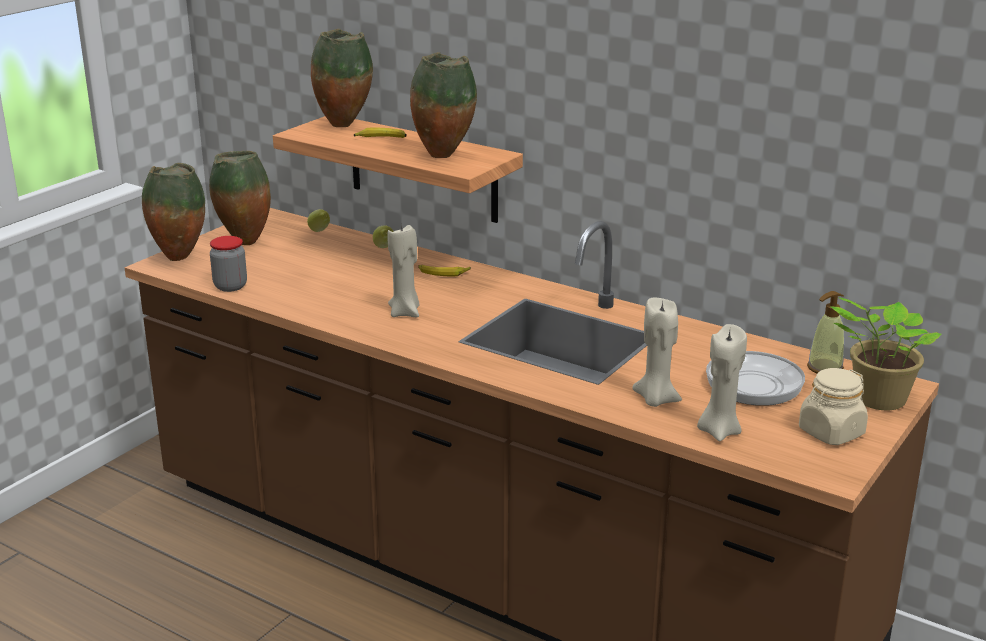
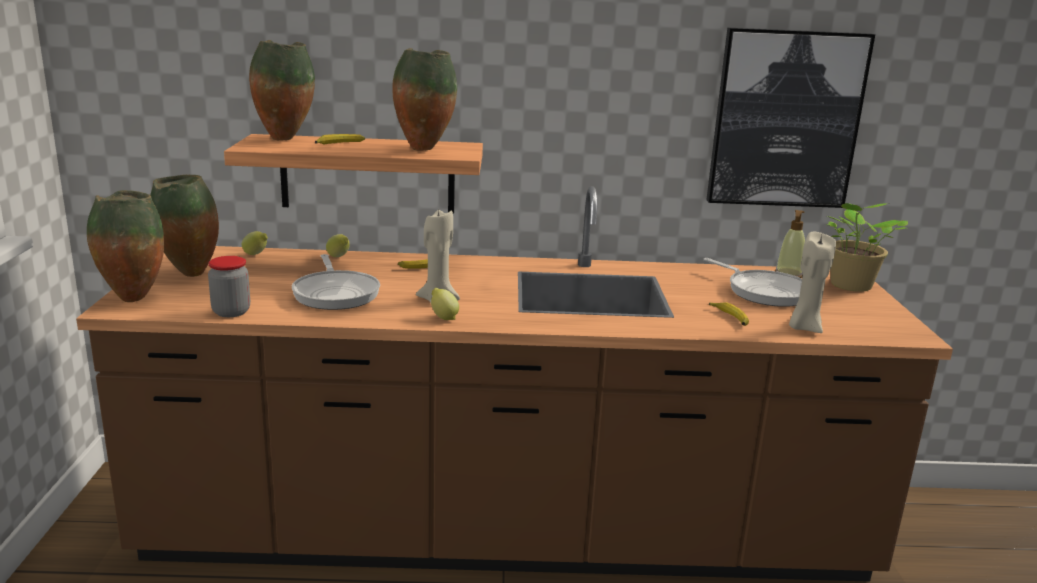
camera: 35 degrees left, 5 degrees down
(330, 286) = (336, 293): none -> frying pan
(384, 331) = (443, 317): none -> lemon
(655, 400) = (729, 318): beige candle -> banana
(831, 432) = (864, 311): beige jar -> none
(844, 176) = (785, 119): none -> picture

